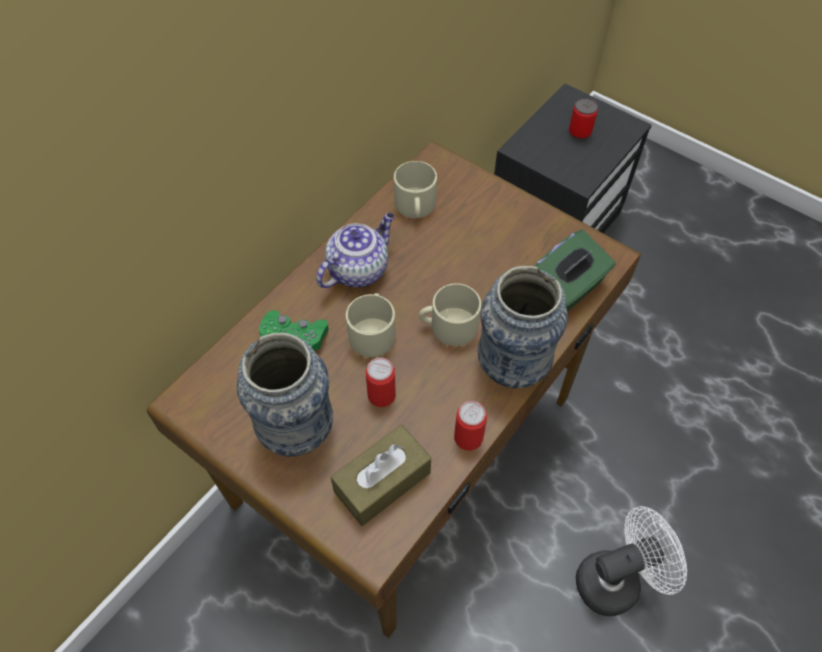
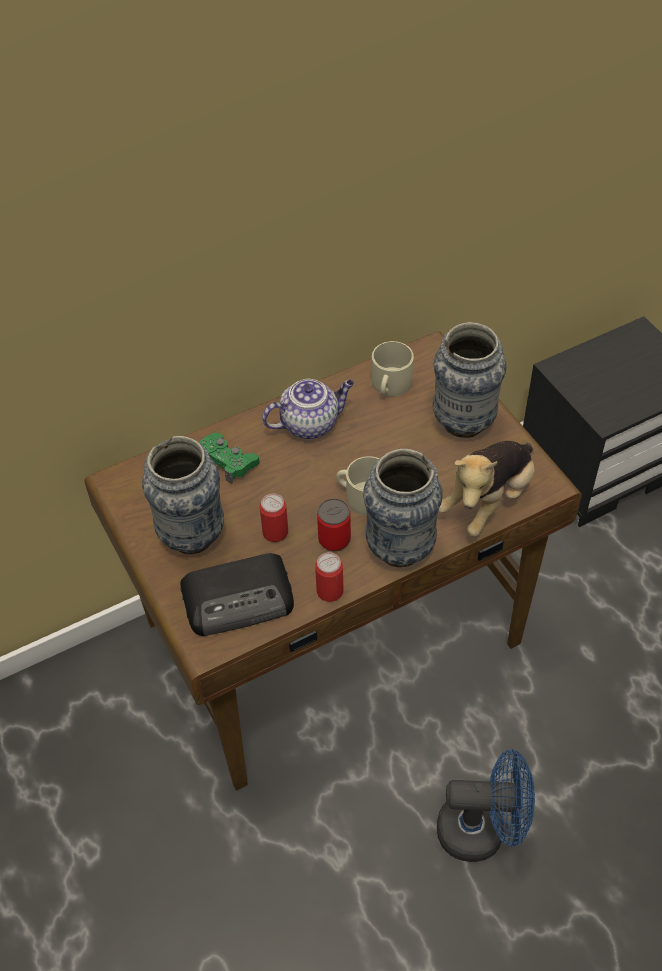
camera: 25 degrees right, 5 degrees down
(373, 332) = (295, 479): beige mug -> none
(382, 482) = (240, 599): brown tissue box -> radio
(502, 221) = (463, 422): none -> vase
(566, 289) = (488, 500): green tissue box -> plush toy
(580, 132) = (631, 370): can -> can (334, 539)
(616, 579) = (482, 830): white fan -> blue fan

